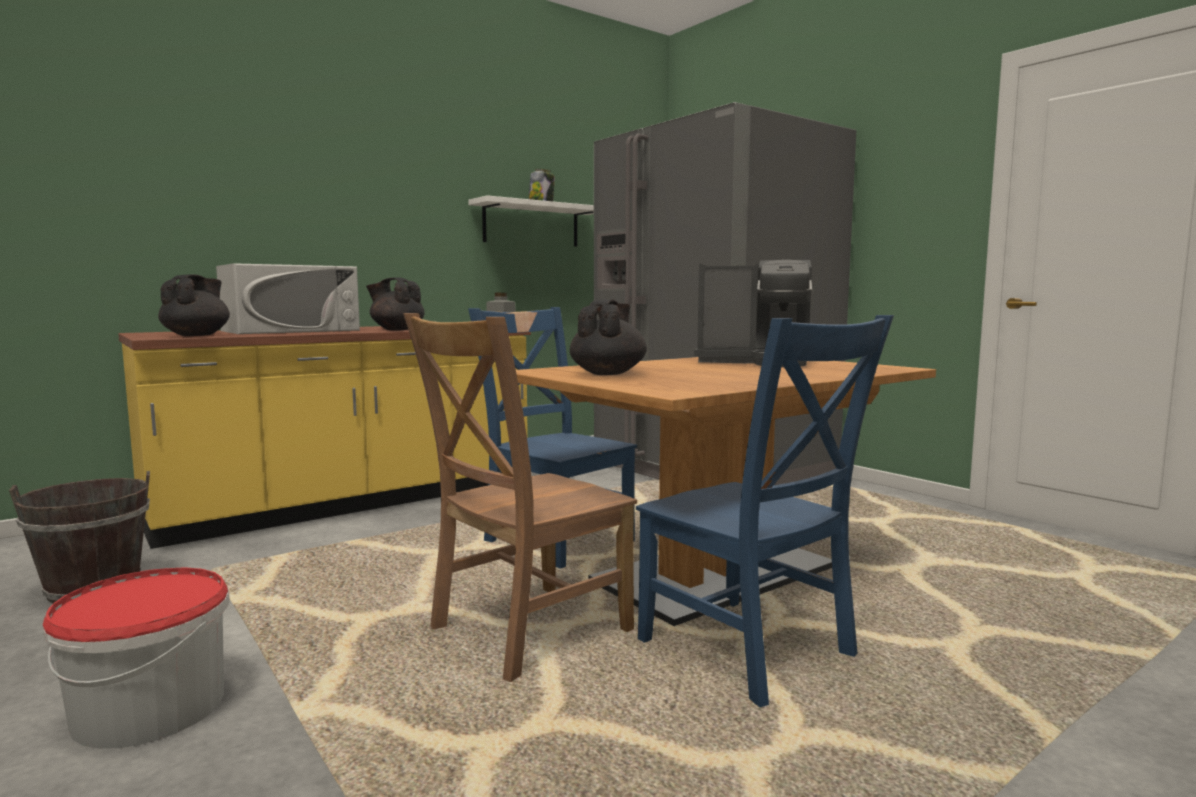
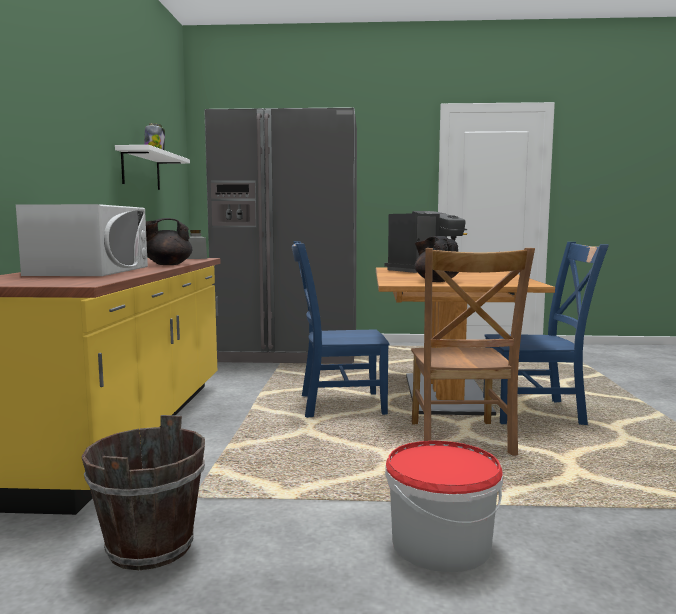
camera: 50 degrees left, 0 degrees up
(197, 335) = (91, 279): black teapot -> none

